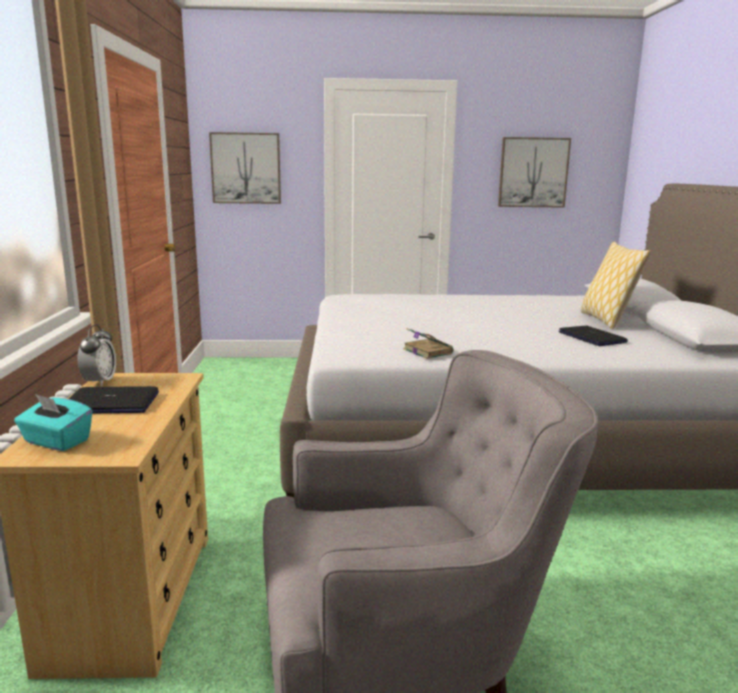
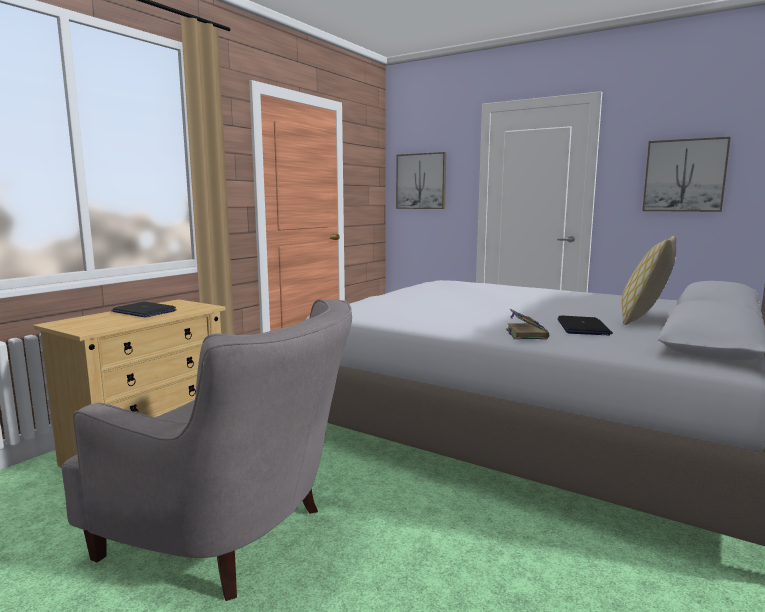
camera: 35 degrees right, 5 degrees down
(56, 442) = (79, 321): turquoise tissue box -> none
(99, 382) = (166, 302): alarm clock -> none
(426, 351) = (400, 316): book -> book (526, 334)

